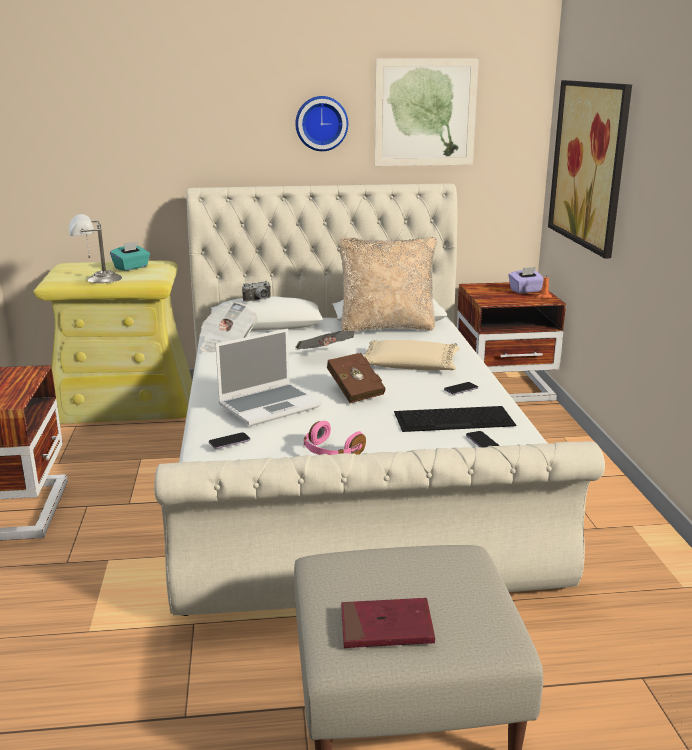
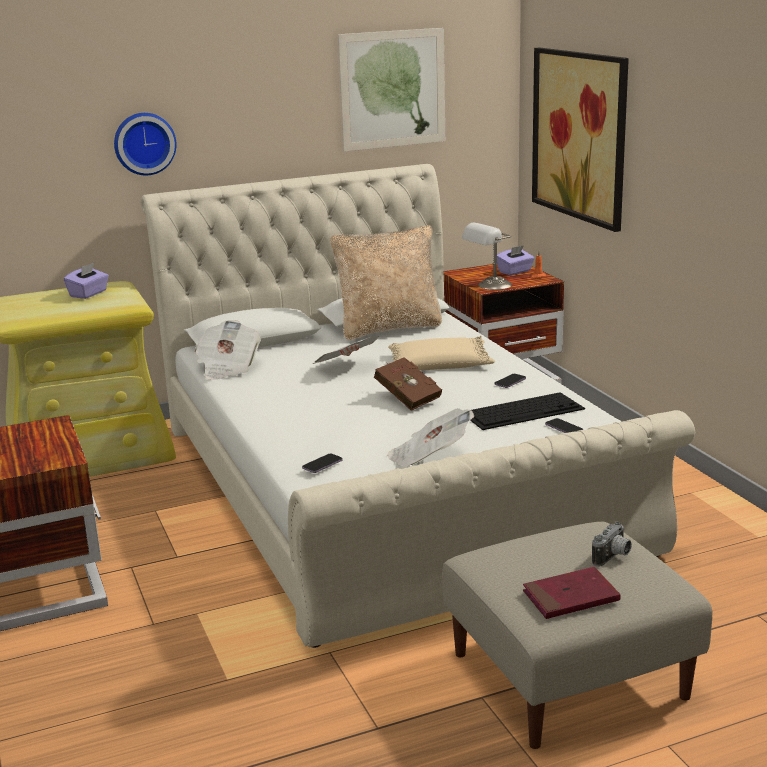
camera: 15 degrees left, 0 degrees up
(97, 279) = (62, 312): white table lamp -> white table lamp (489, 286)
(131, 267) = (89, 294): turquoise tissue box -> purple tissue box
(258, 300) = (245, 315): camera -> camera (613, 557)
(270, 406) = (334, 424): laptop -> none
(321, 123) = (284, 109): wall clock -> wall clock (144, 143)
(331, 452) = (429, 459): pink headphones -> newspaper

